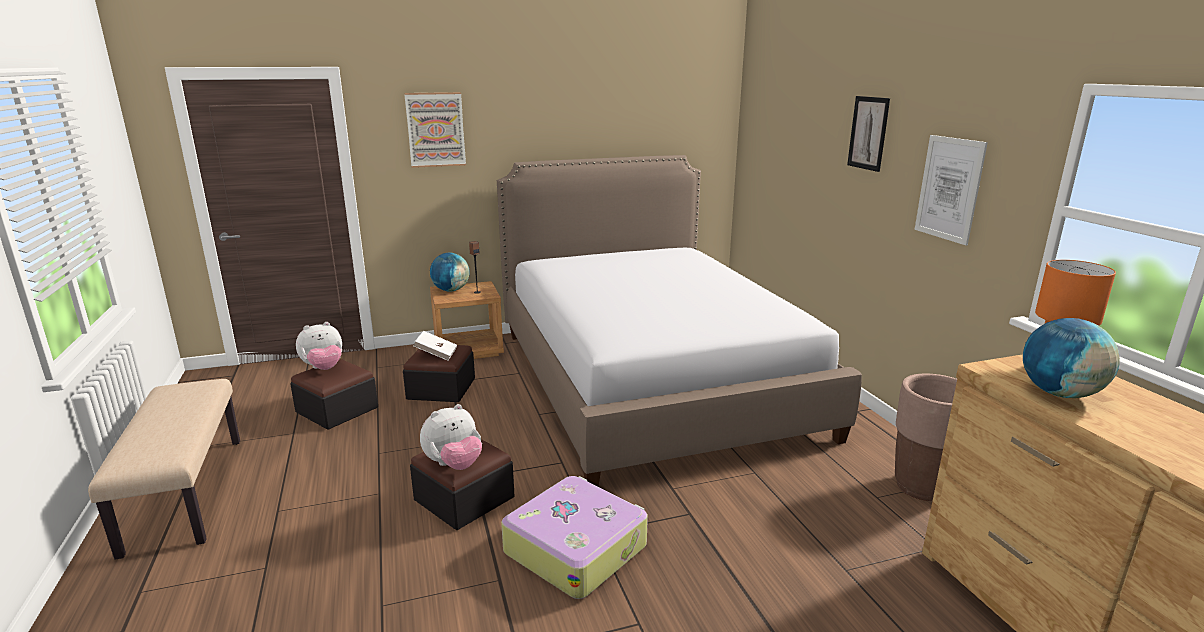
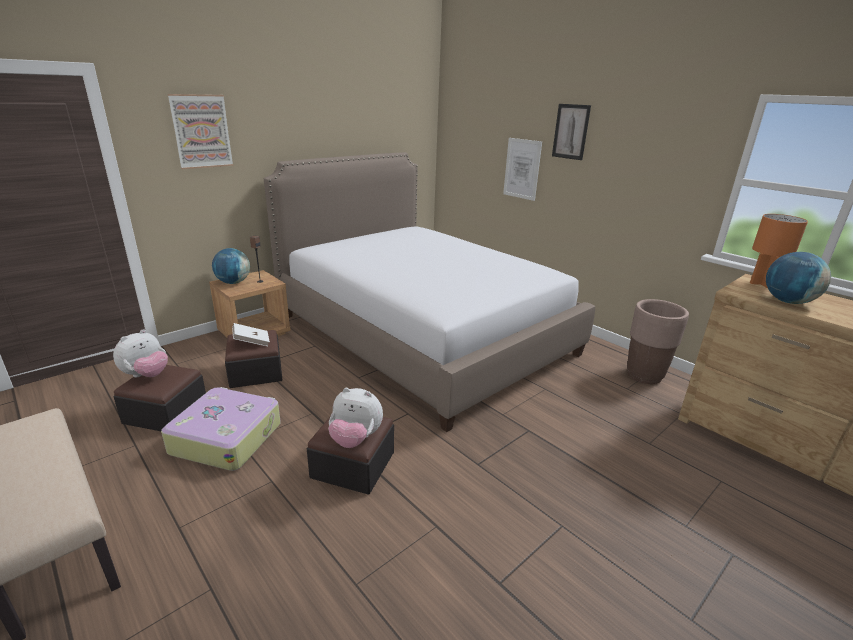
camera: 25 degrees left, 5 degrees up
(454, 464) = (355, 439): plush toy -> plush toy turned 75 degrees clockwise
(576, 548) = (473, 480): suitcase -> suitcase (227, 437)
(949, 189) = (645, 170): picture -> picture (522, 169)

